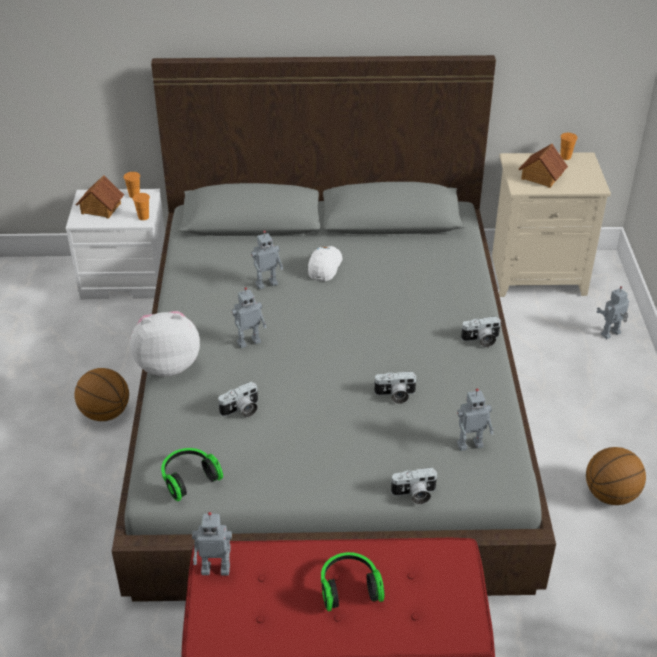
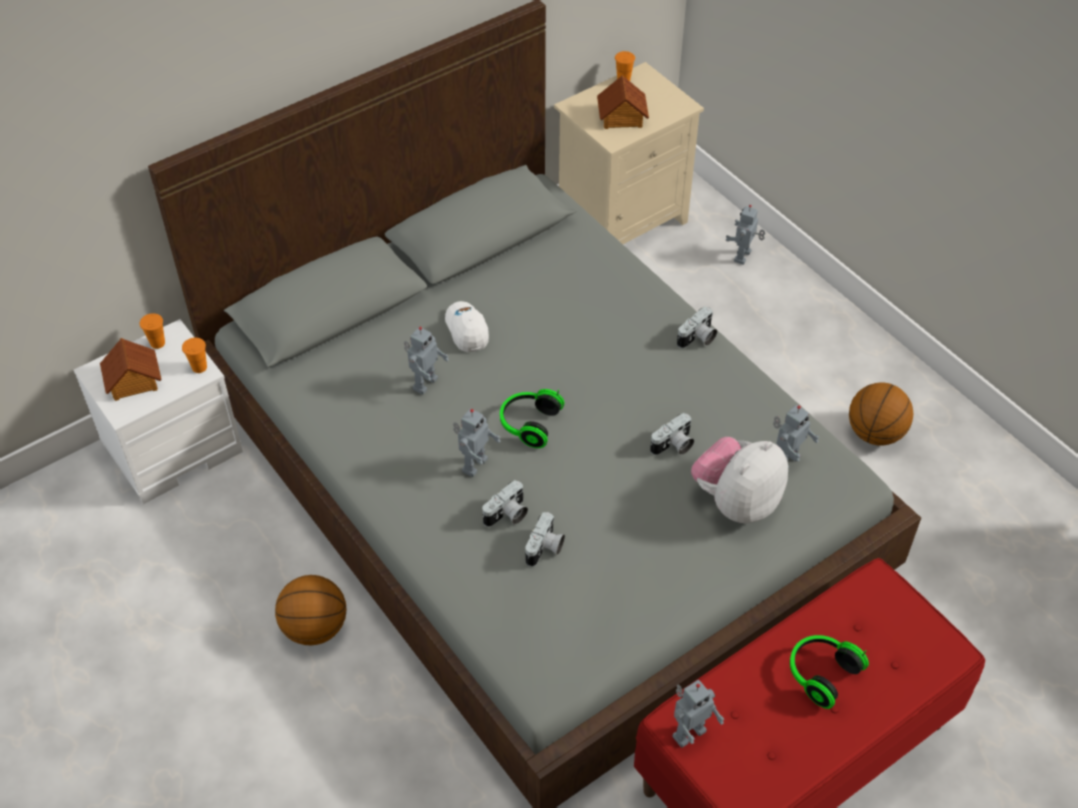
camera: 35 degrees left, 10 degrees up
(167, 364) = (412, 539): plush toy -> plush toy (736, 501)
(188, 478) = (564, 655): headphones -> headphones (528, 424)
(414, 494) = (785, 543): camera -> camera (507, 515)

